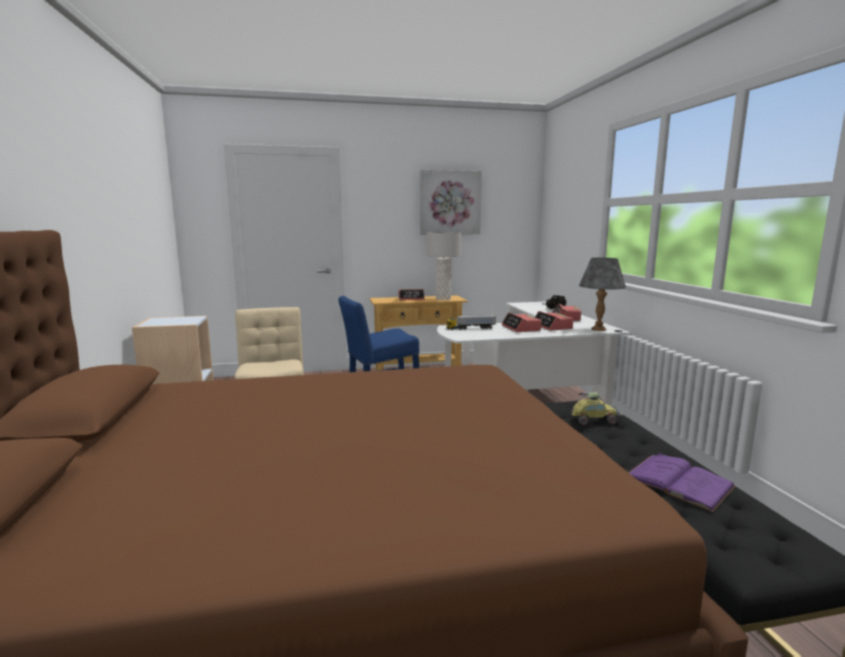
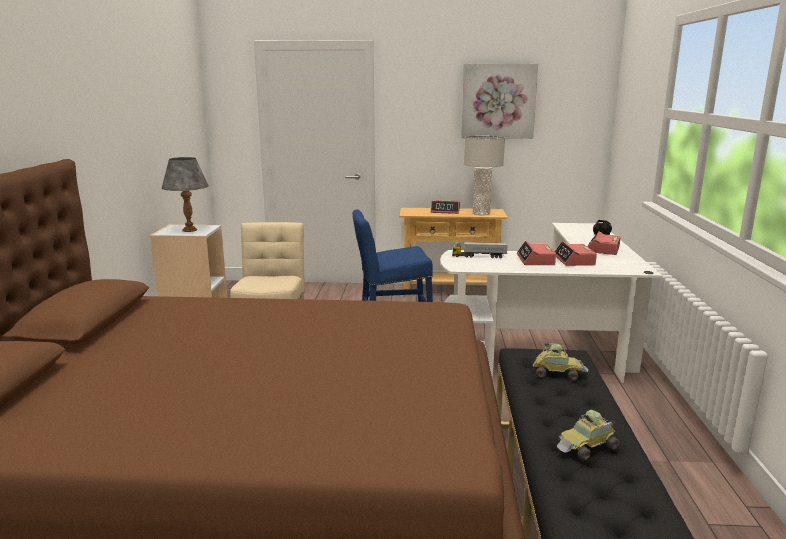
camera: 15 degrees right, 5 degrees up
(598, 329) = (626, 268): grey table lamp -> grey table lamp (189, 230)
(678, 481) = (587, 447): purple book -> toy car

